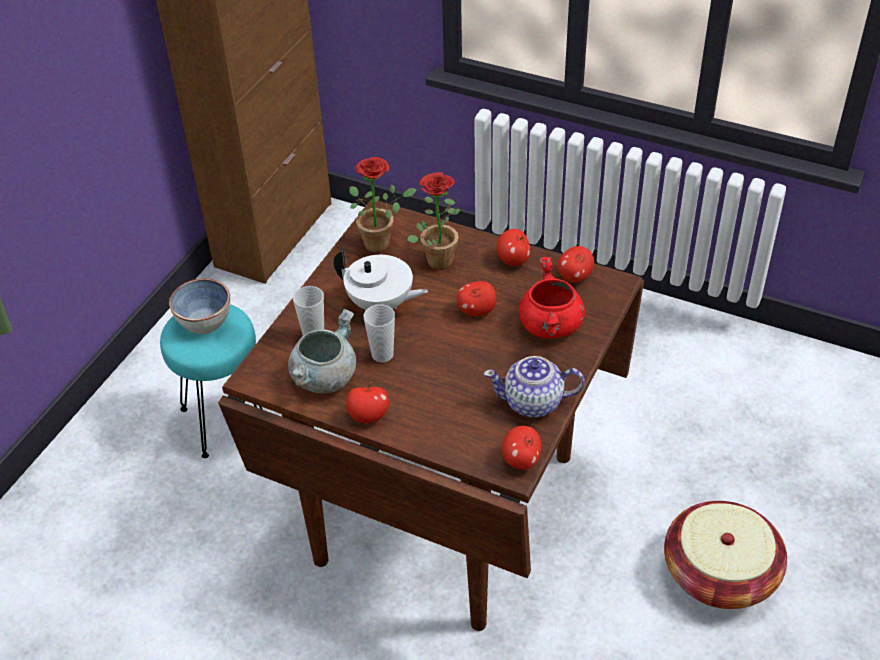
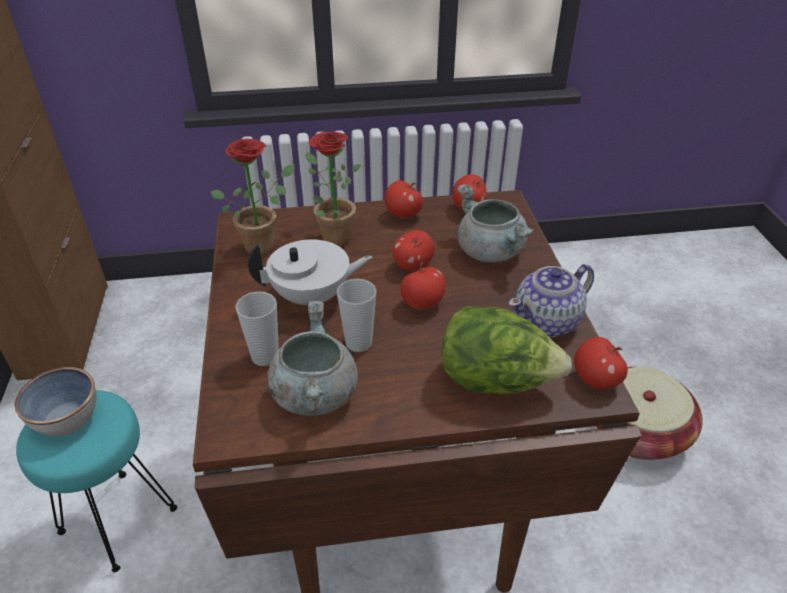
camera: 35 degrees left, 5 degrees down
(368, 416) = (402, 412): apple -> apple (422, 303)
(450, 426) = (496, 381): none -> lettuce
(551, 326) = (491, 252): red cooking pot -> grey cooking pot

